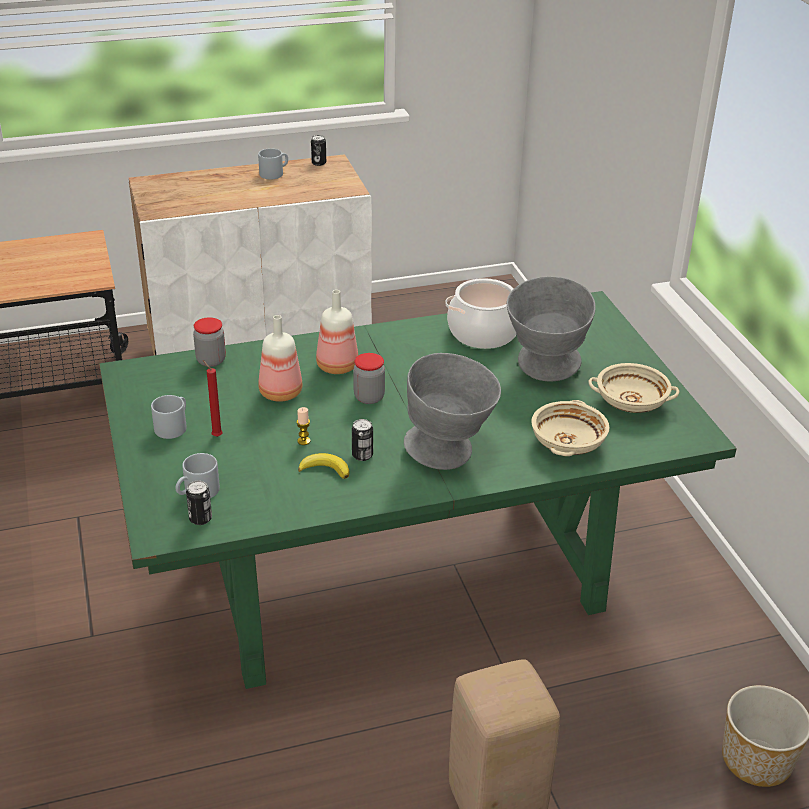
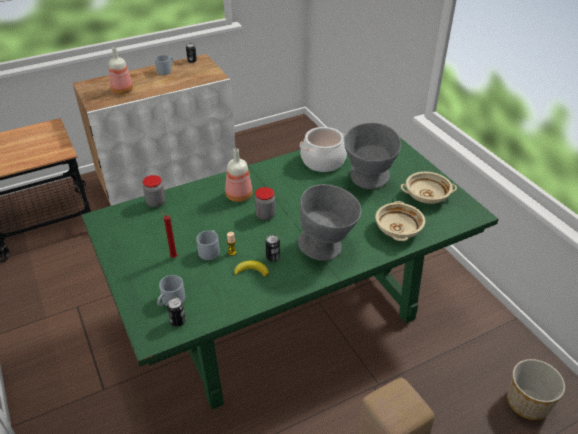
camera: 10 degrees left, 5 degrees up
(173, 426) = (142, 253): grey mug -> grey mug (210, 250)
(279, 393) = (207, 220): bottle -> bottle (121, 91)

